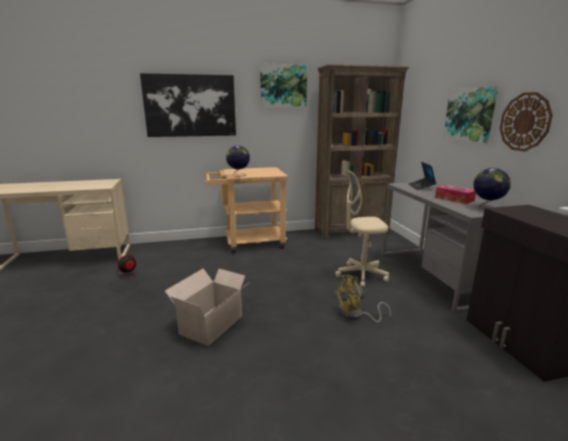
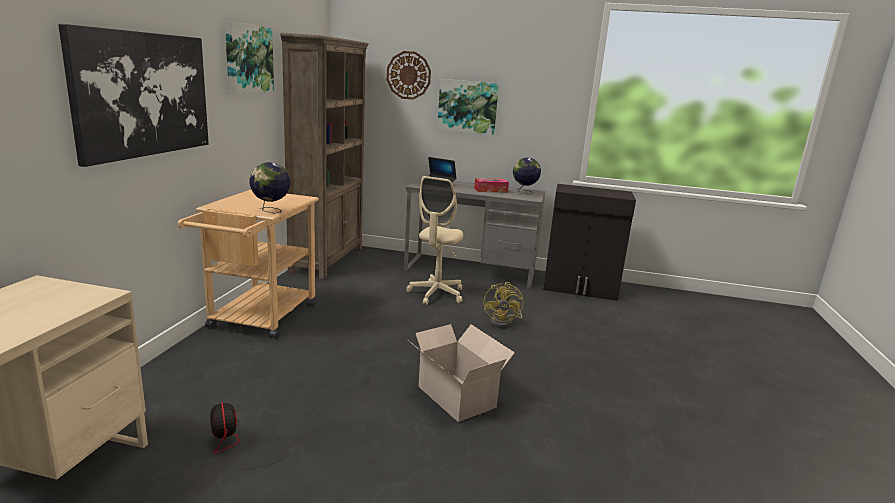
camera: 65 degrees left, 0 degrees up
(525, 122) = (530, 116): wall clock -> wall clock (408, 75)

